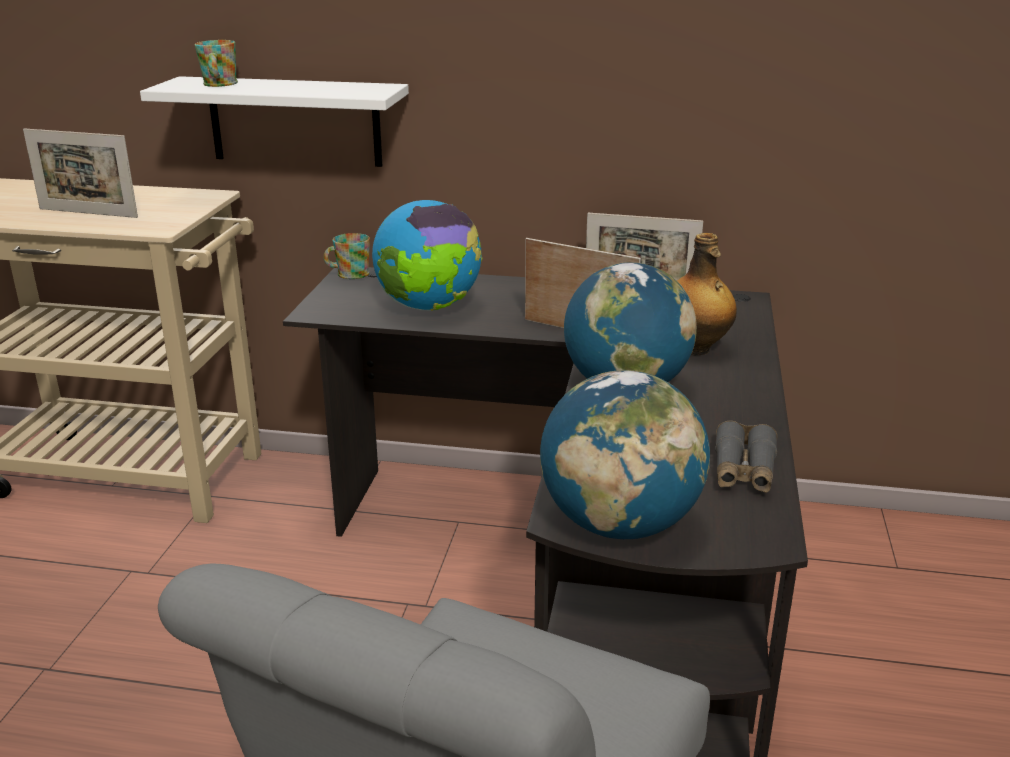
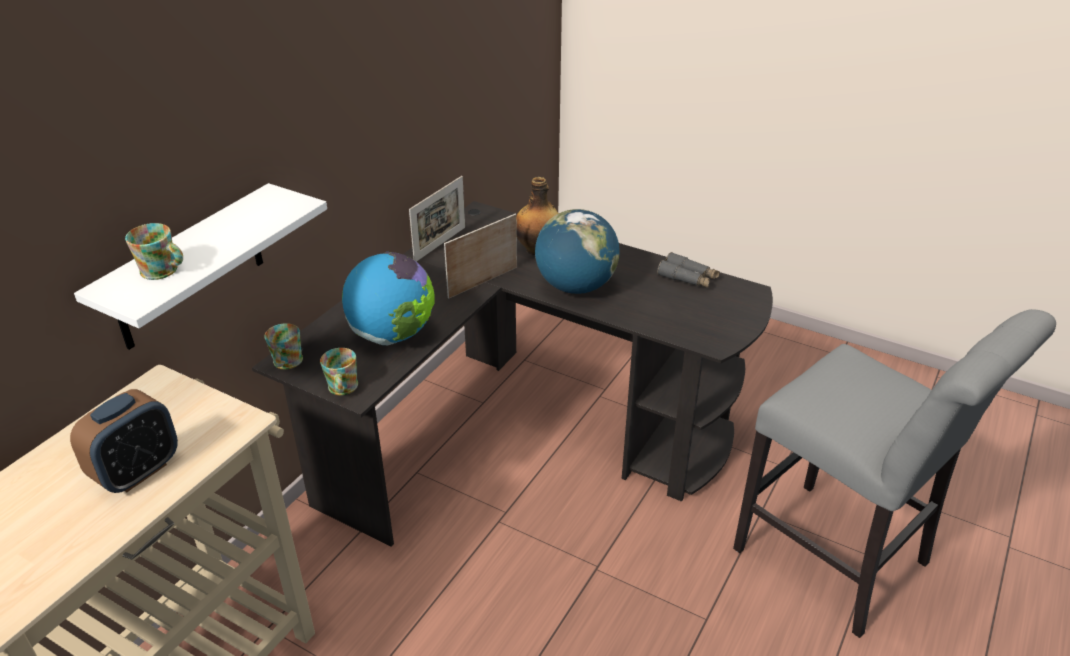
camera: 70 degrees left, 10 degrees up
(88, 213) = (137, 472): picture frame -> alarm clock
(320, 304) = (342, 389): none -> mug
(620, 524) = (725, 328): globe -> none

